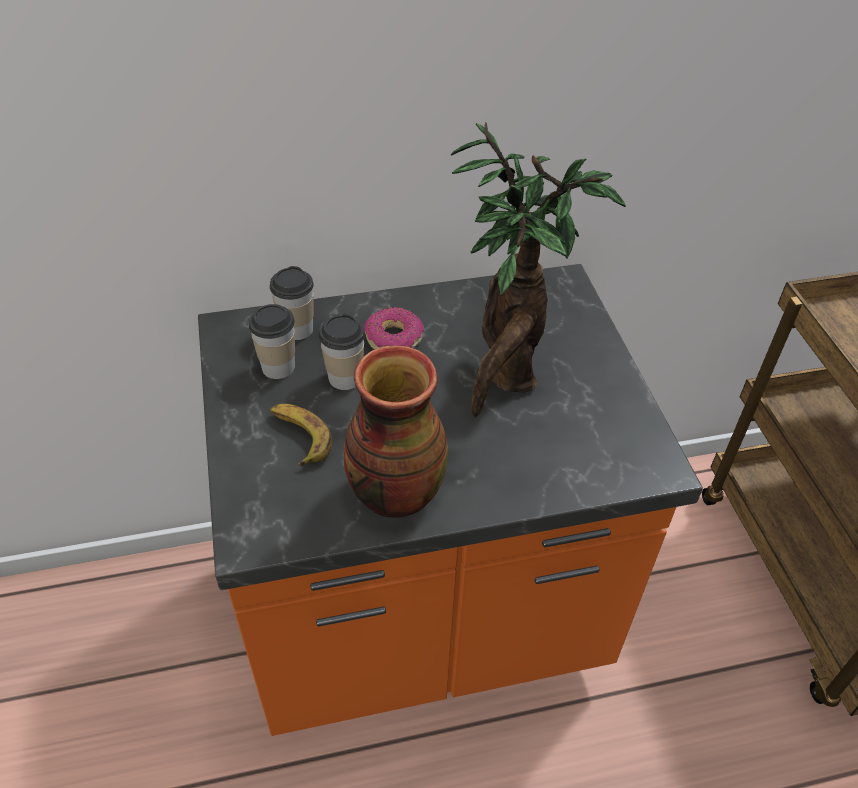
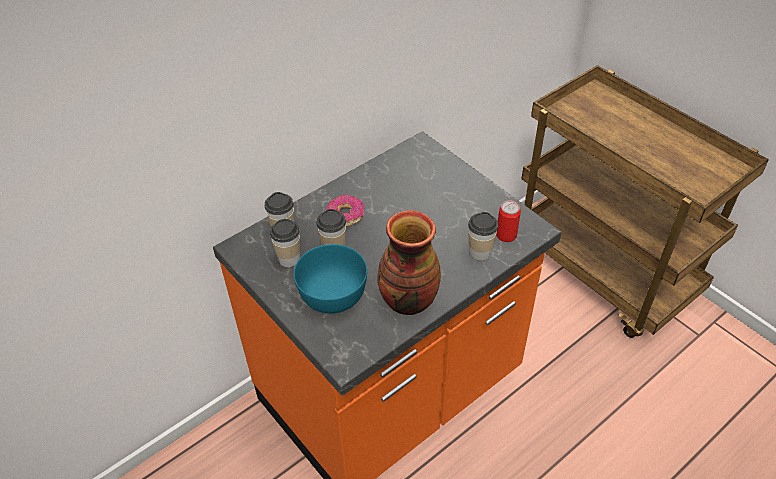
camera: 25 degrees left, 0 degrees up
(299, 437) = (332, 293): banana -> turquoise bowl
(507, 374) = (424, 211): potted plant -> none
(550, 467) = (480, 252): none -> cup
(608, 457) = (506, 235): none -> can

